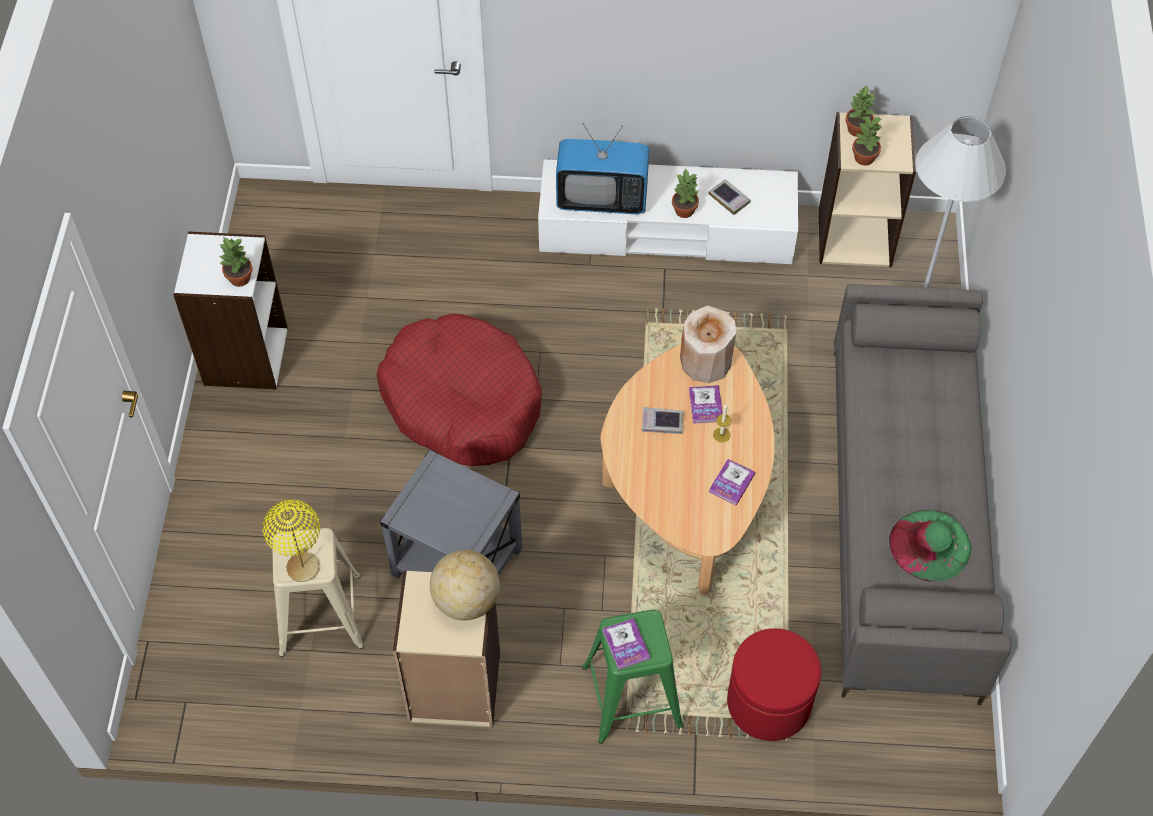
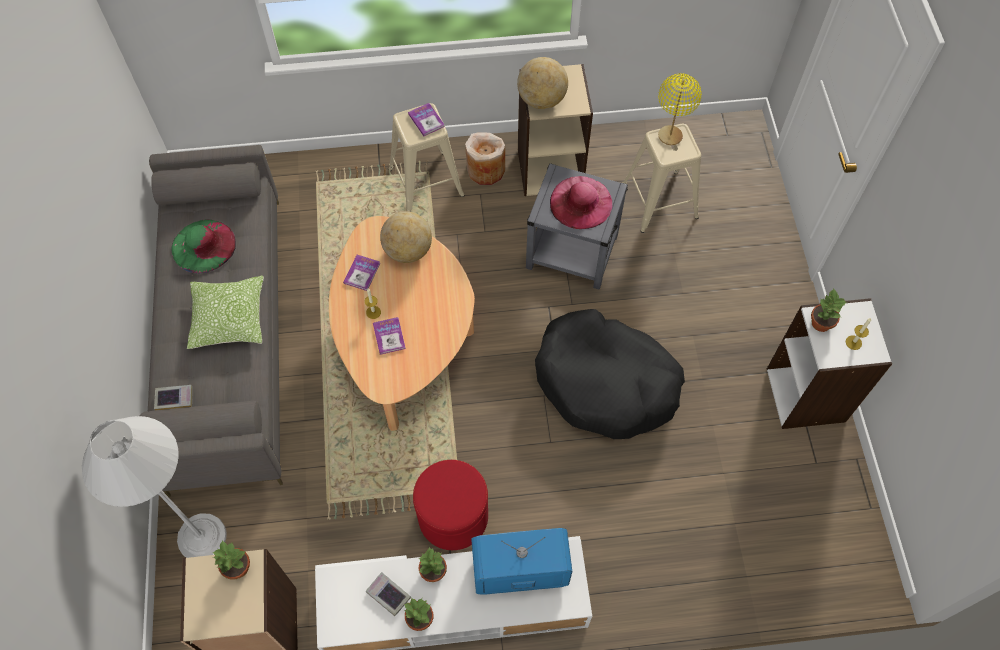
camera: 170 degrees right, 5 degrees up
(216, 255) = (853, 342): none -> candle
(446, 504) = (581, 202): none -> pink hat
(462, 402) = (605, 382): red dog bed -> black dog bed
(630, 695) = (427, 182): green stool -> beige stool
(662, 423) = (424, 314): book -> book (174, 398)
(672, 502) = (408, 251): none -> globe
(705, 361) = (393, 378): beige vase -> beige vase (485, 170)
(768, 702) = (330, 191): red ottoman -> red ottoman (453, 516)
(857, 130) = (244, 607): potted plant -> potted plant (420, 618)
(892, 452) = (229, 318): none -> pillow

